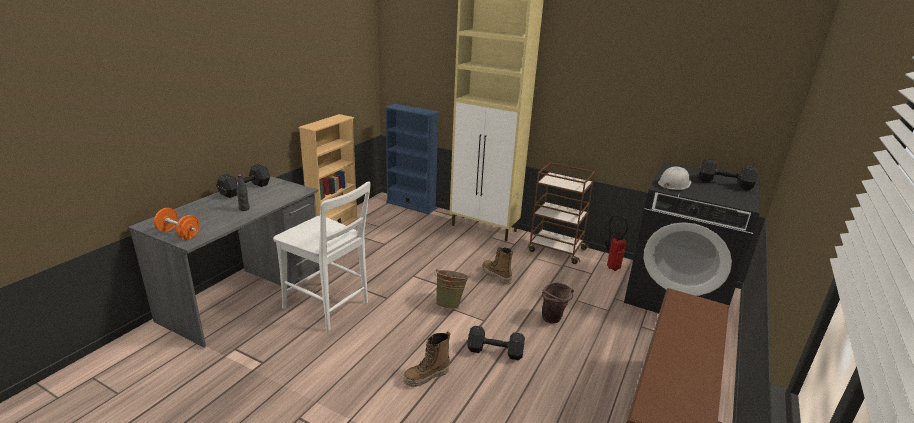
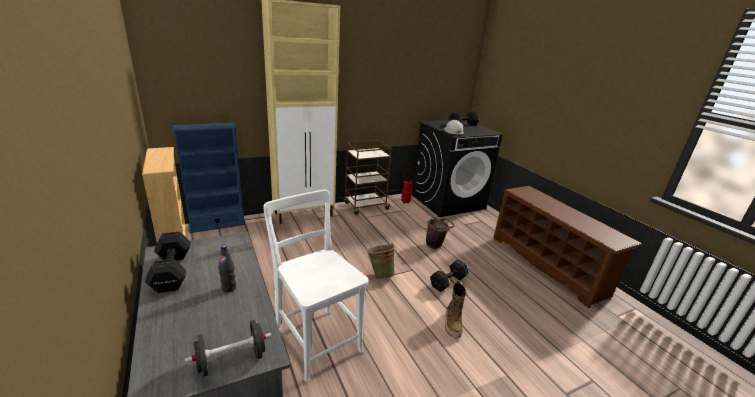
camera: 55 degrees left, 0 degrees up
(179, 234) = (231, 360): orange dumbbell -> black dumbbell
(329, 307) = (316, 339): white chair -> white chair turned 105 degrees counterclockwise
(496, 276) = (368, 240): boot -> none

